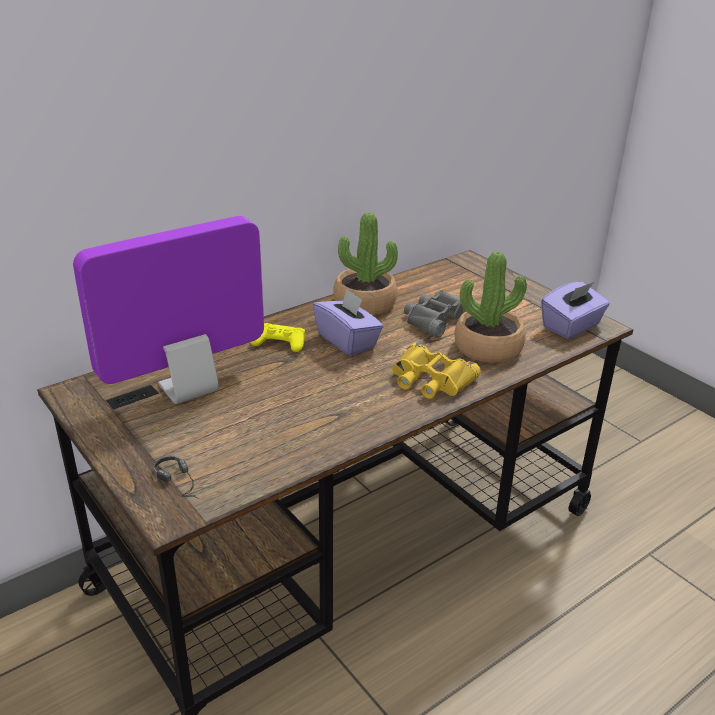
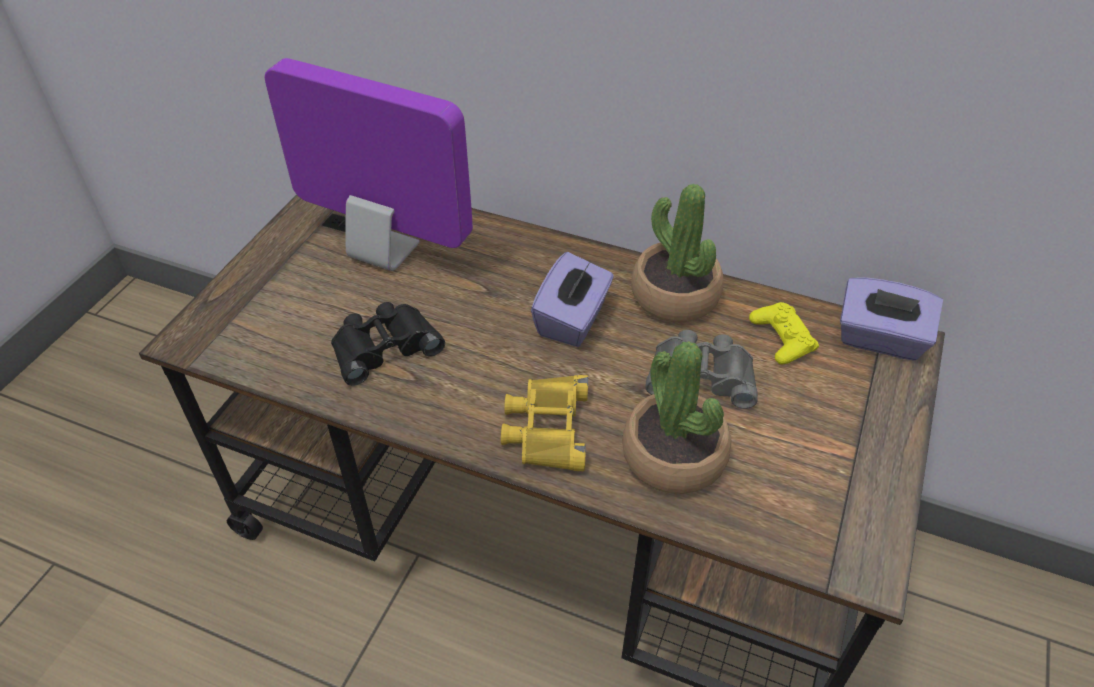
camera: 60 degrees right, 15 degrees up
(185, 486) = (231, 327): headphones -> none
(280, 342) = (522, 270): yellow game controller -> yellow game controller (782, 338)
(291, 418) = (384, 346): none -> black binoculars
(571, 326) = (826, 532): purple tissue box -> purple tissue box (879, 339)

